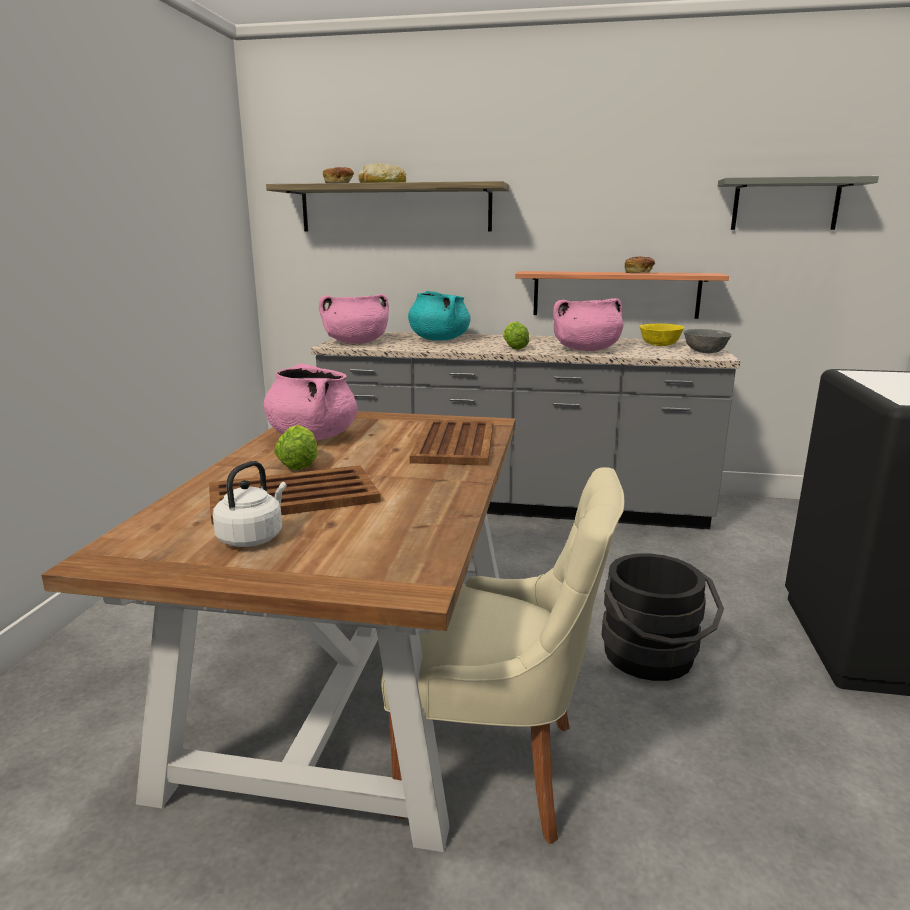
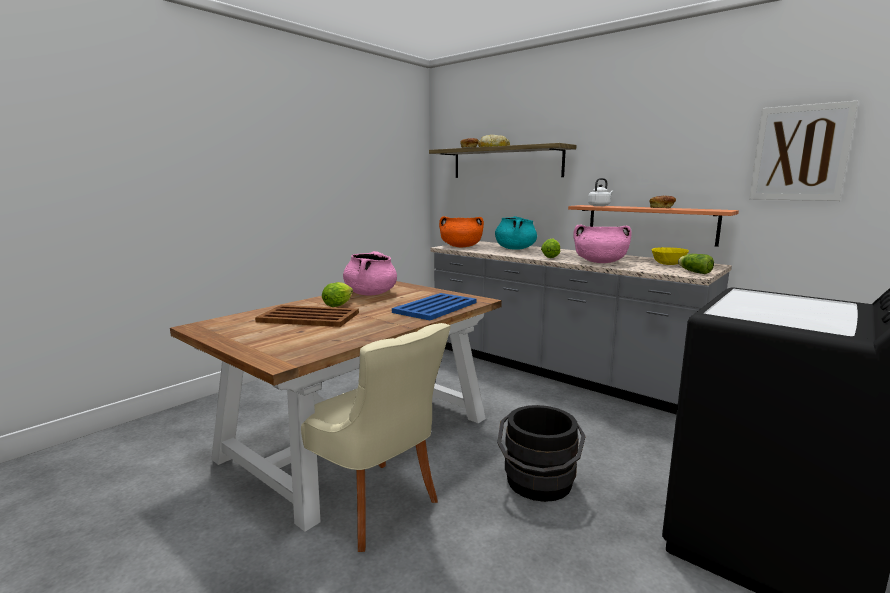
camera: 30 degrees right, 5 degrees down
(253, 537) = (260, 330): white kettle -> white kettle (599, 206)
(356, 342) = (461, 247): pink cooking pot -> orange cooking pot
(455, 443) = (436, 307): brown tray -> blue tray
(705, 352) = (693, 272): grey bowl -> lettuce
(785, 205) = (800, 153): grey shelf -> picture

